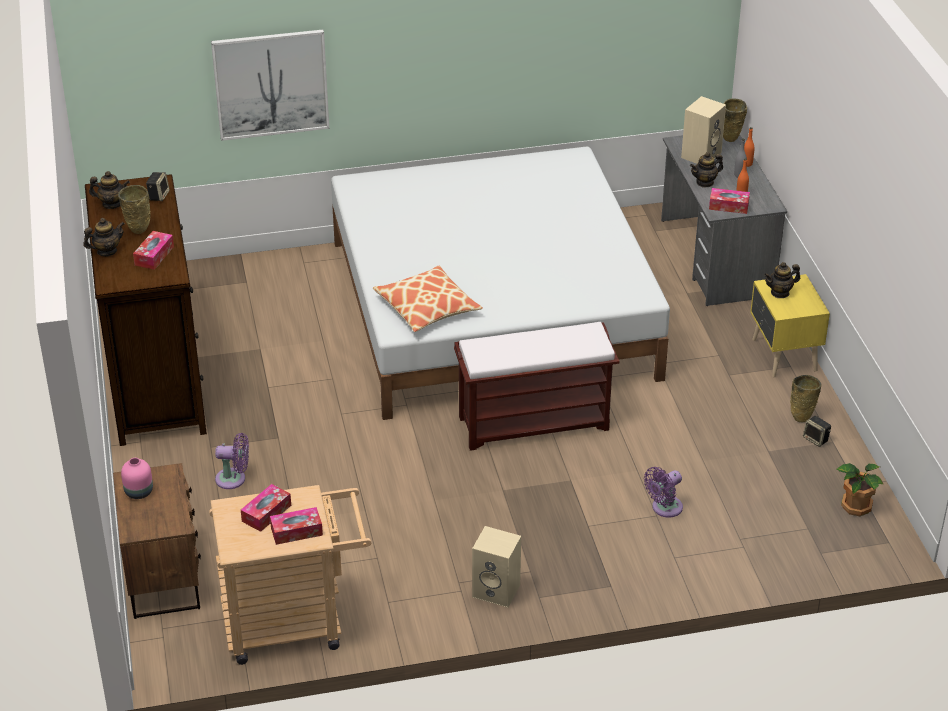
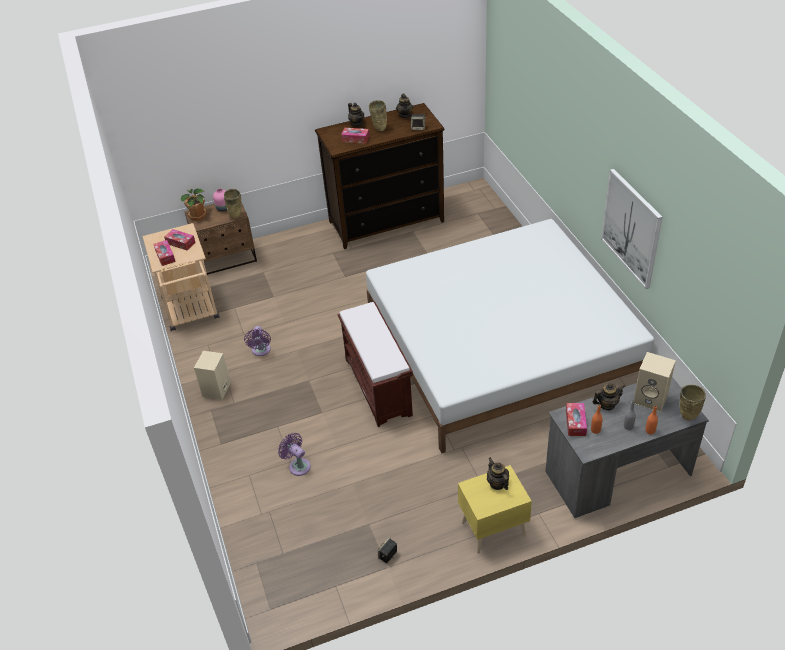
camera: 85 degrees right, 5 degrees up
(234, 479) = (306, 267): purple fan -> purple fan (261, 351)
(271, 84) = (542, 133): picture -> picture (631, 228)
(427, 308) = (409, 283): pillow -> none
(705, 182) = (606, 405): teapot -> teapot turned 105 degrees clockwise
(802, 417) = (414, 545): beige vase -> beige vase (236, 216)
(856, 506) = (311, 585): potted plant -> potted plant (198, 216)

